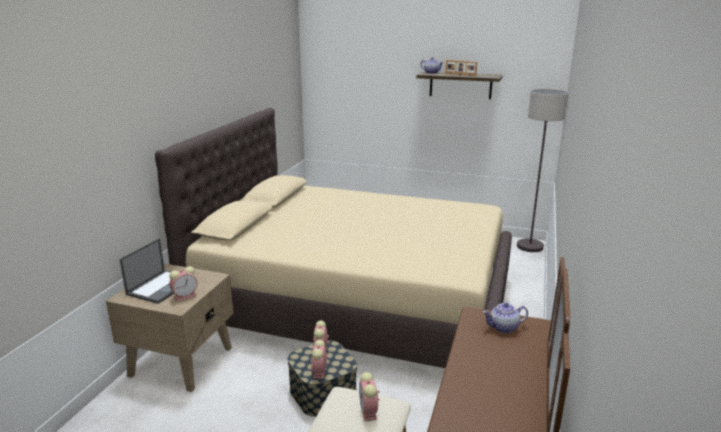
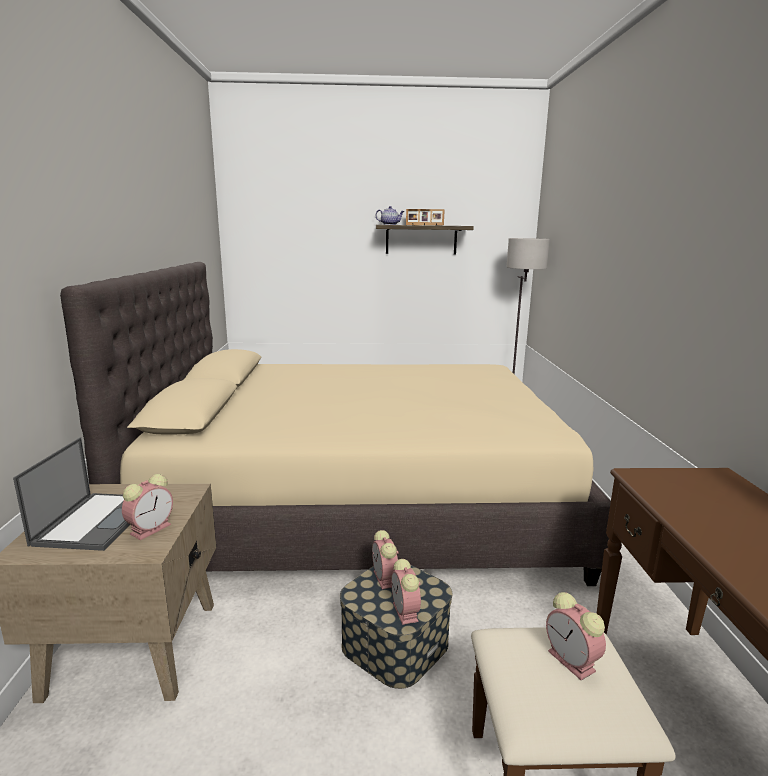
camera: 20 degrees left, 5 degrees down
(503, 328) = (694, 486): teapot -> none

